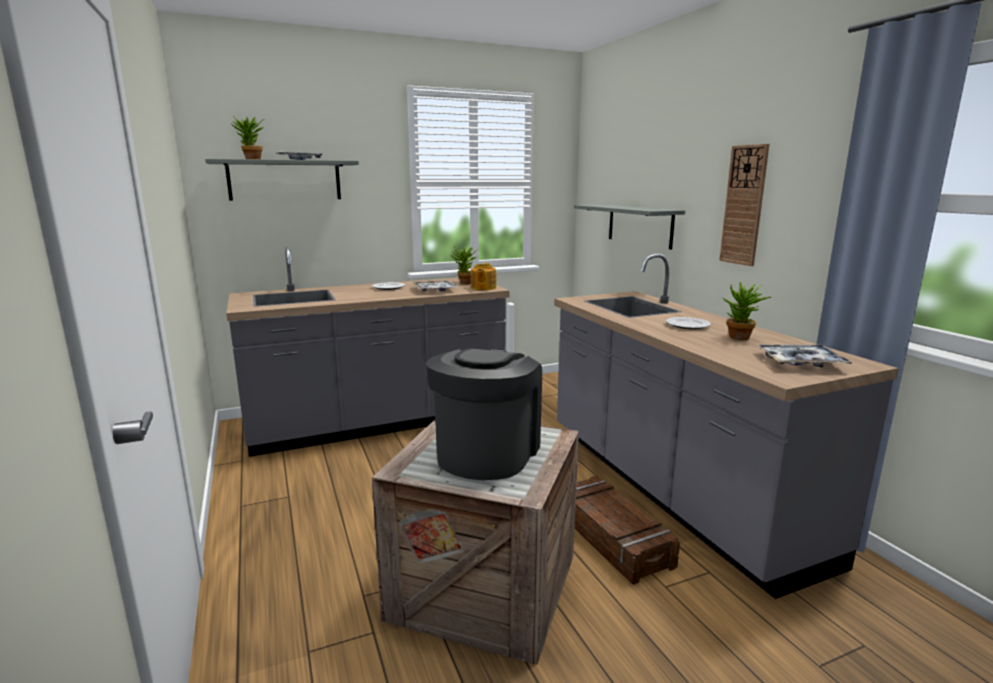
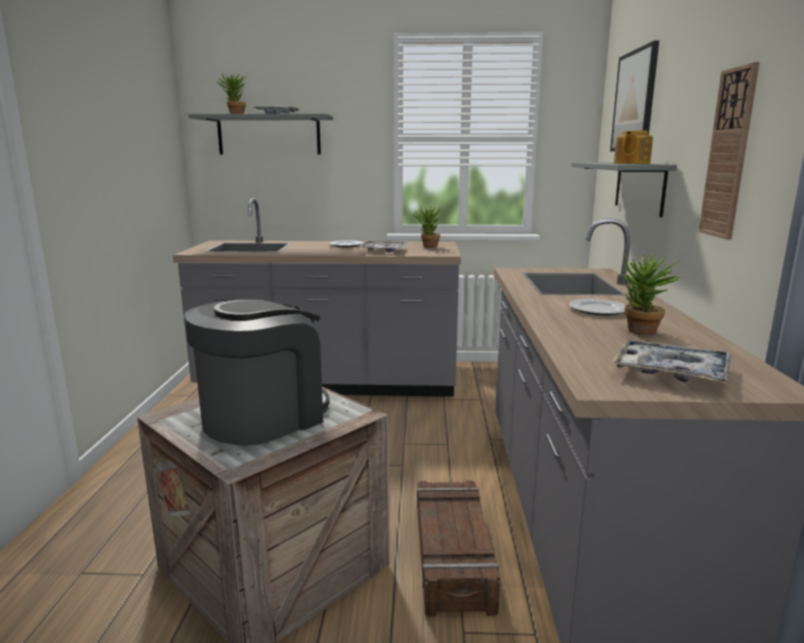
camera: 25 degrees right, 0 degrees up
(483, 288) = (437, 252): teapot -> teapot (631, 163)
(625, 157) = (634, 101): none -> picture

